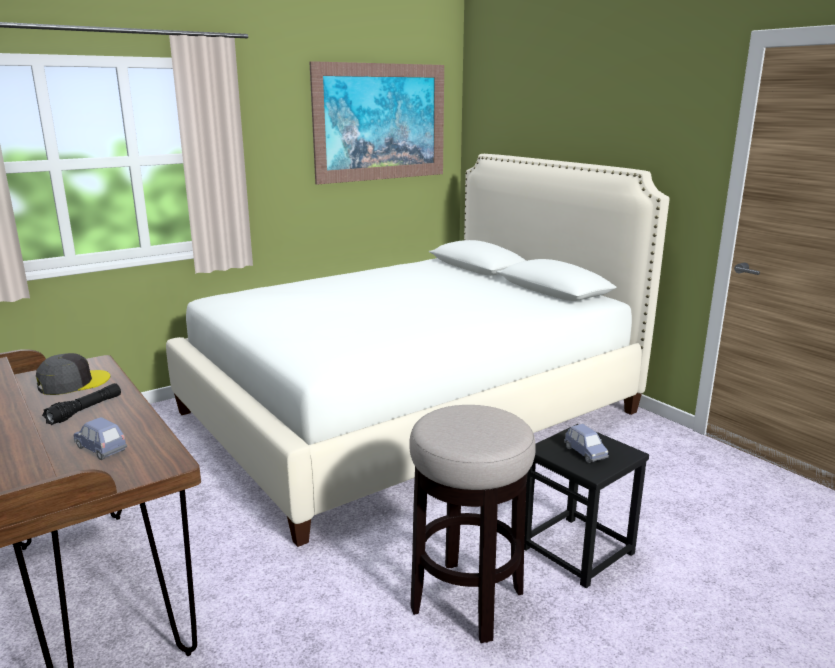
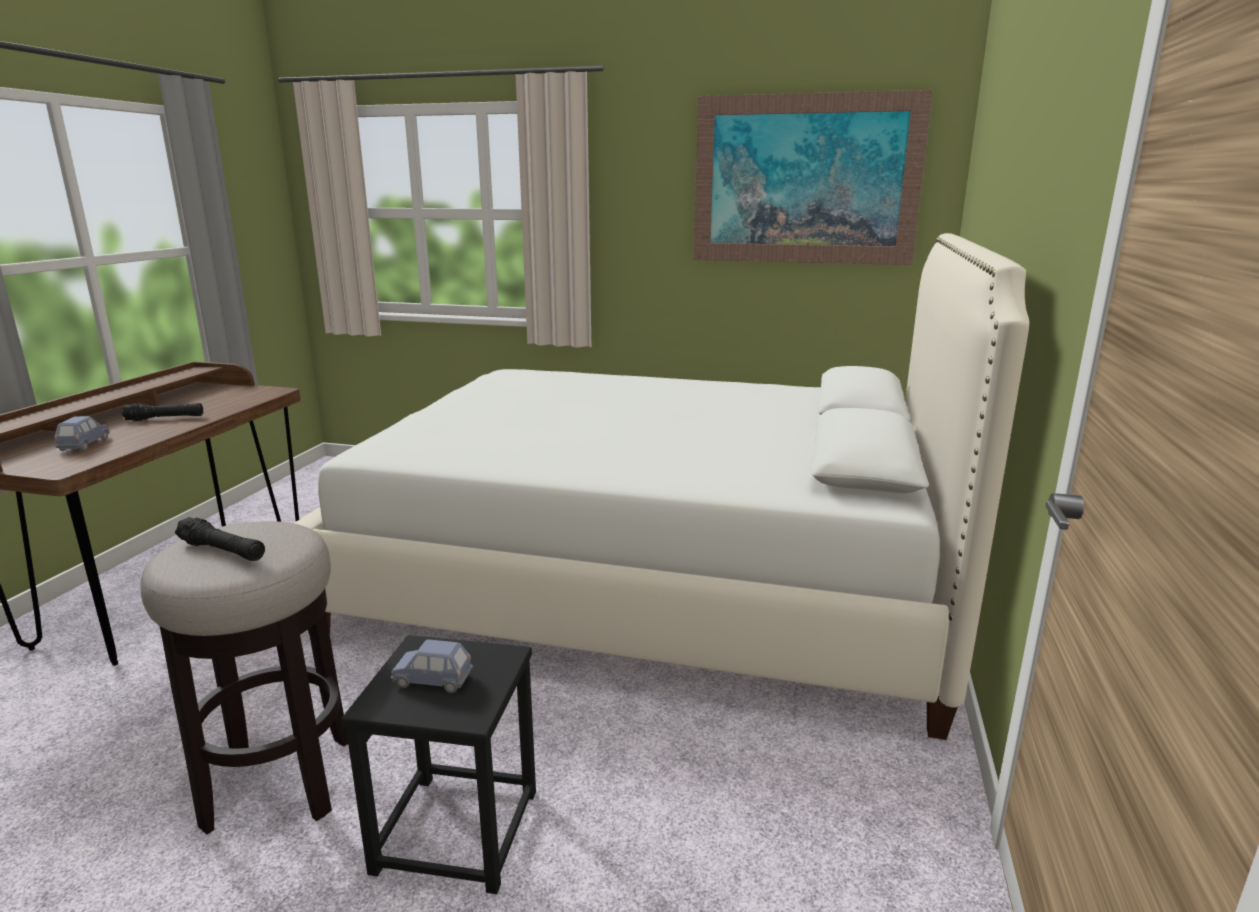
camera: 50 degrees right, 0 degrees up
(73, 383) = (223, 399): grey cap -> none
(476, 428) = (222, 551): none -> black flashlight
(585, 453) = (433, 680): blue toy car -> blue toy car turned 75 degrees clockwise

